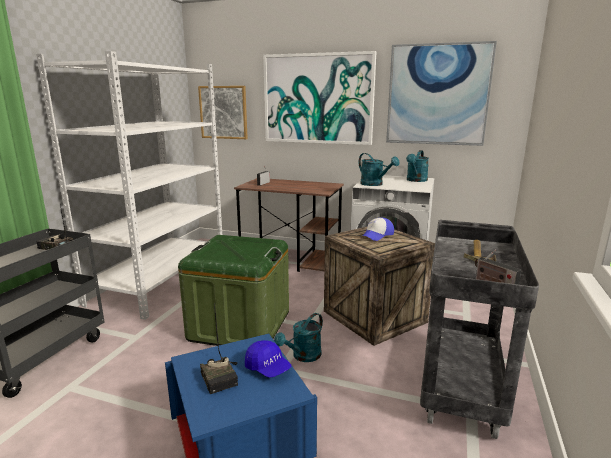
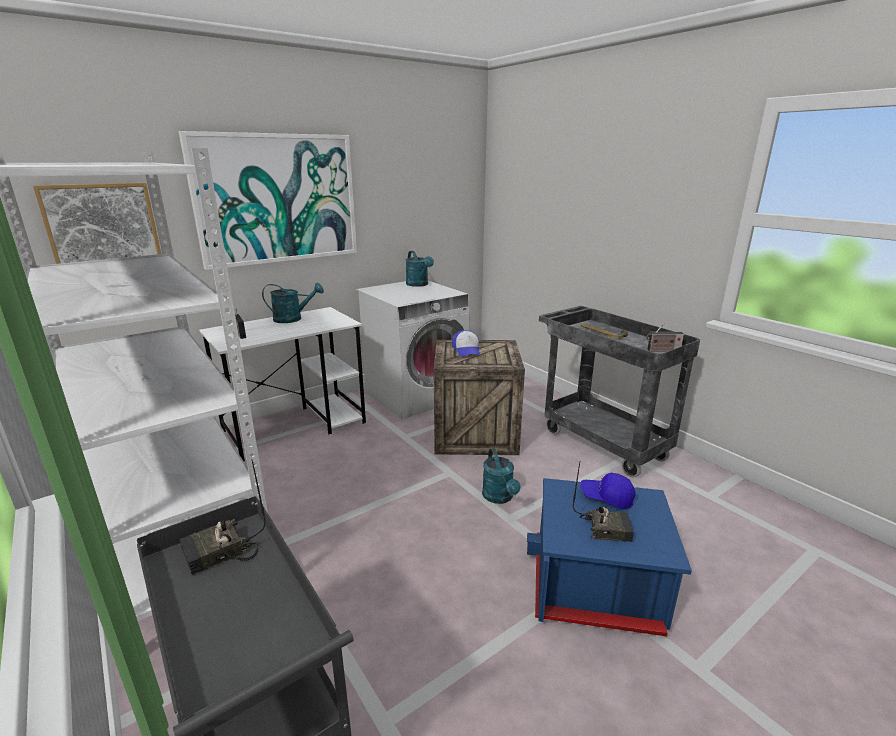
camera: 55 degrees left, 5 degrees up
(240, 325) = (398, 516): green storage box -> none
(268, 368) = (606, 498): blue cap -> blue cap turned 150 degrees counterclockwise
(291, 260) = (296, 426): brown desk -> white desk
(375, 184) = (405, 298): turquoise watering can -> turquoise watering can (293, 319)
(437, 95) = (413, 188): picture -> none

